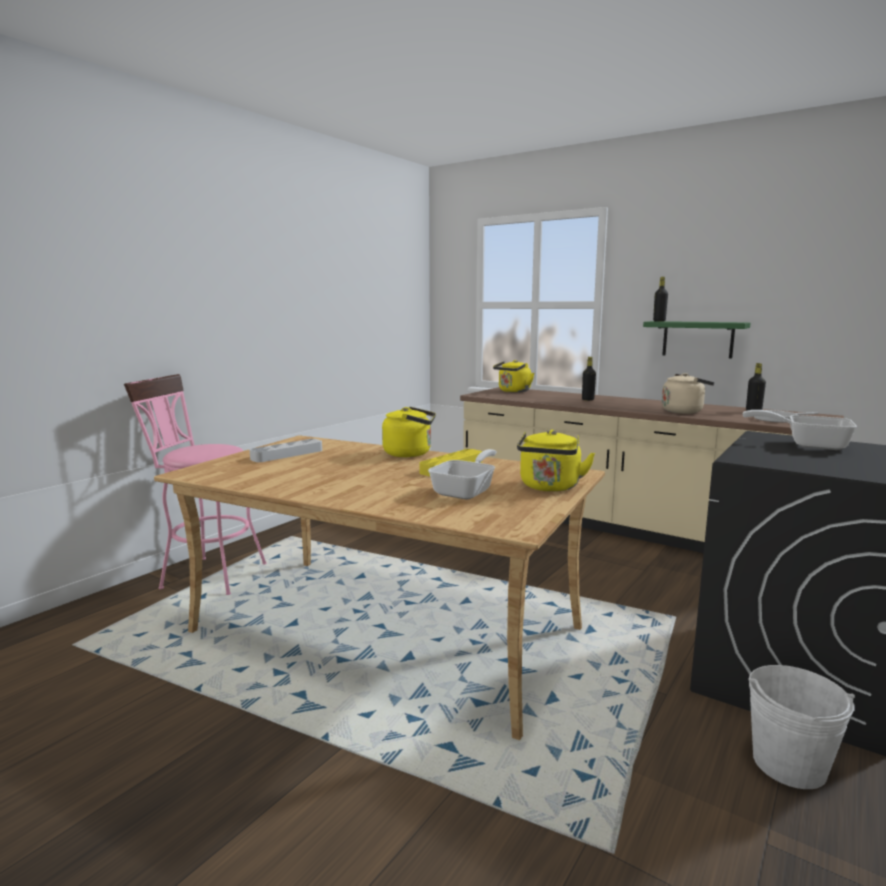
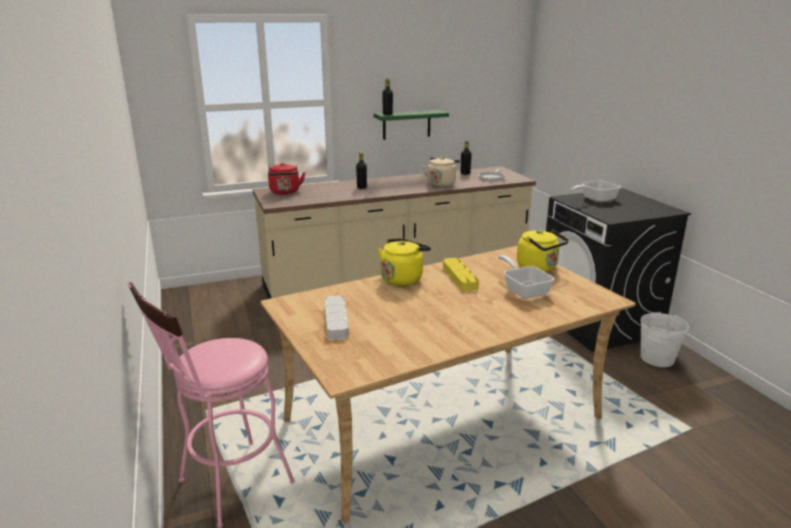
camera: 55 degrees left, 10 degrees up
(513, 391) = (285, 192): yellow kettle -> red kettle

